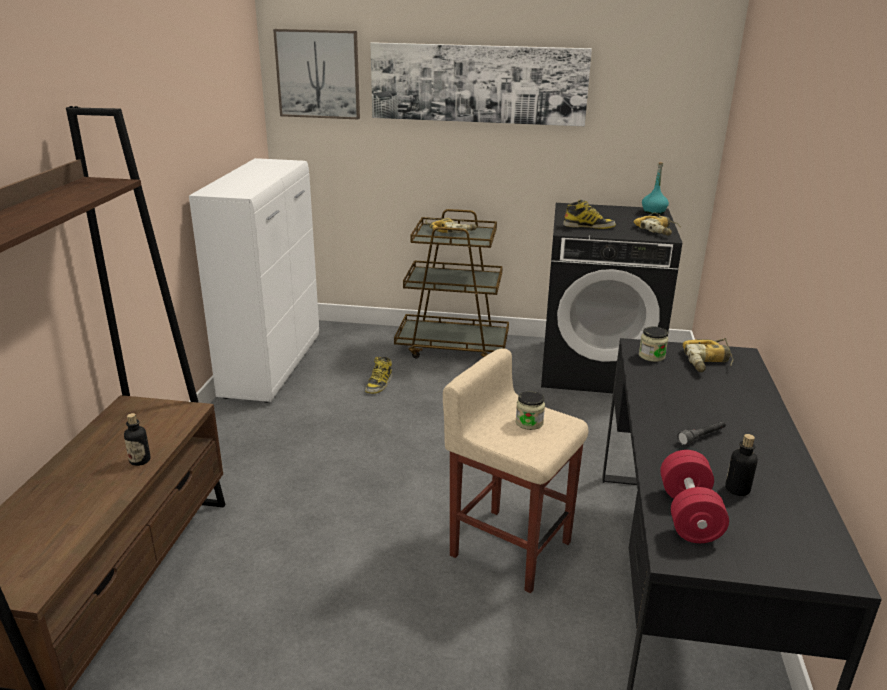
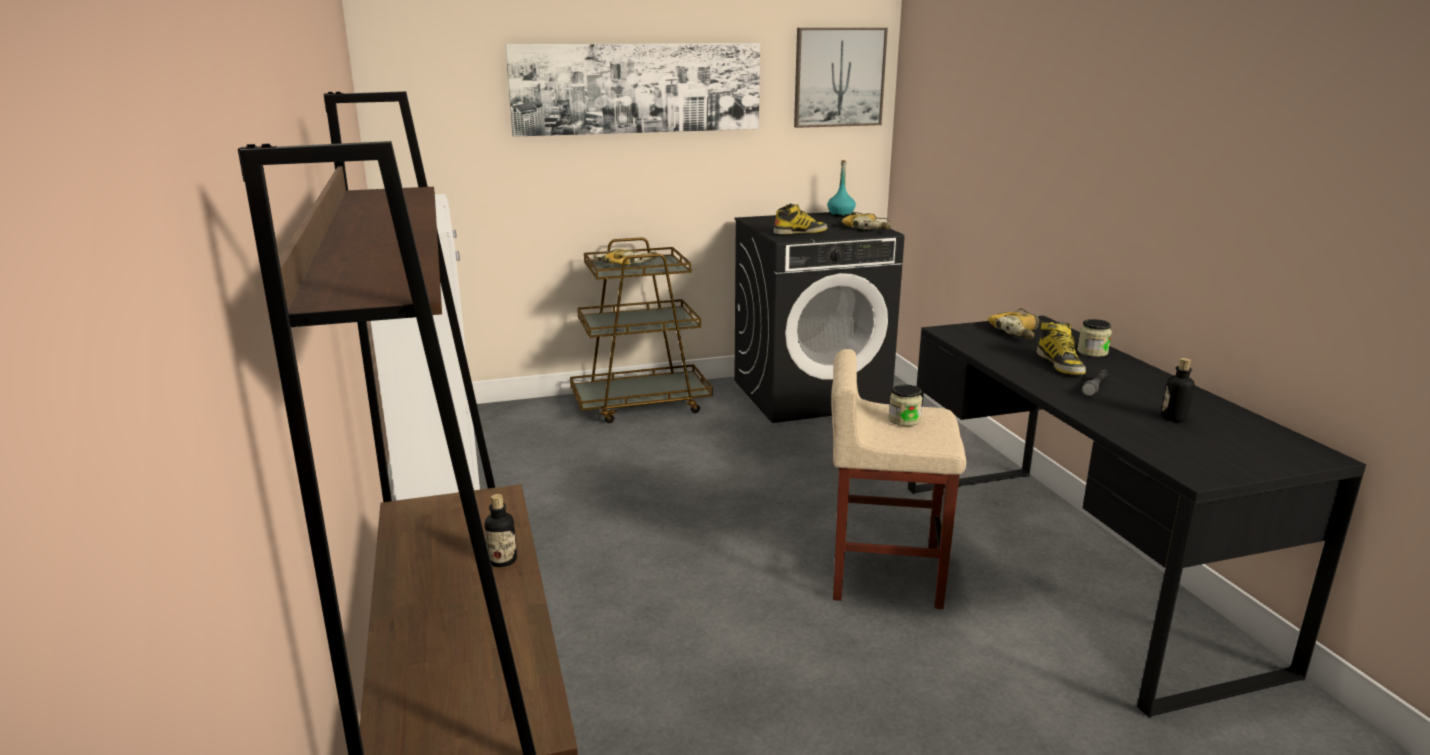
camera: 25 degrees left, 5 degrees down
(318, 74) = (436, 86): picture -> picture (839, 77)
(379, 384) = (592, 457): boot -> boot (1060, 364)
(651, 356) = (969, 336): jar -> jar (1092, 352)
(688, 514) = (1165, 444): red dumbbell -> none

